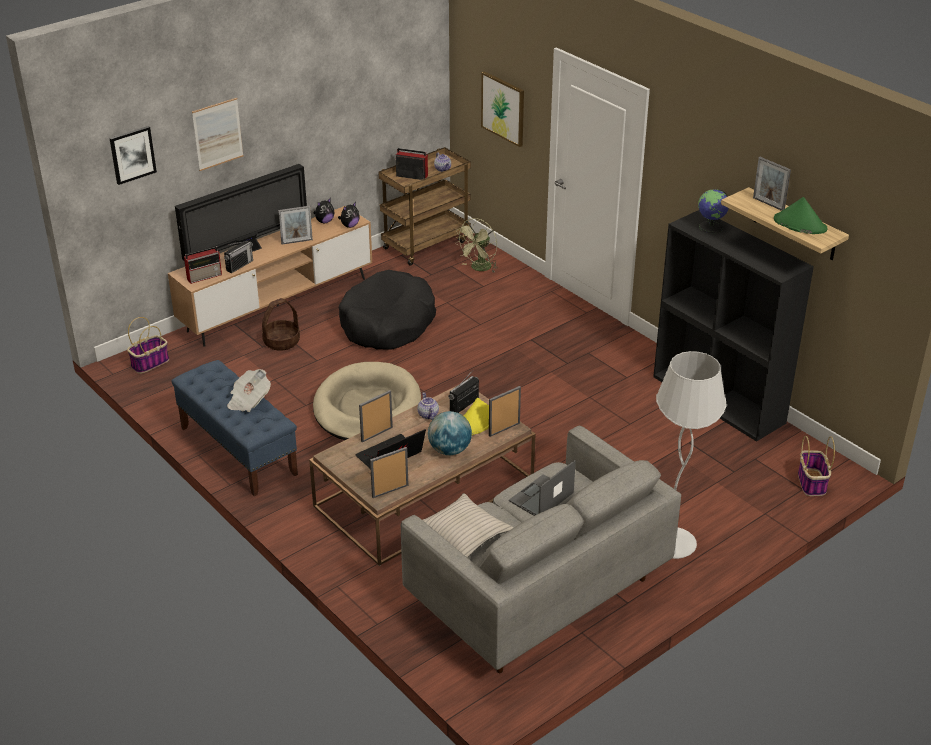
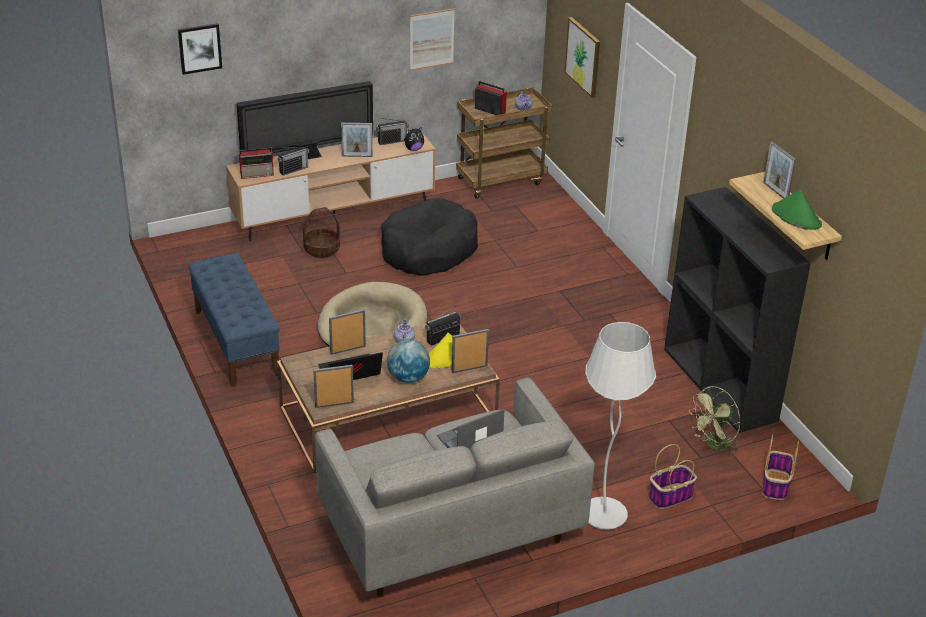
camera: 15 degrees right, 0 degrees up
(150, 363) = (195, 247): basket -> basket (670, 496)
(217, 134) = (289, 40): picture -> picture (432, 39)
(248, 401) = (245, 296): newspaper -> none
(324, 221) = (392, 141): plush toy -> radio
(463, 534) = (379, 457): beige pillow -> none
(479, 268) = (541, 213): green fan -> green fan (714, 446)
(711, 227) = (726, 206): globe -> none

